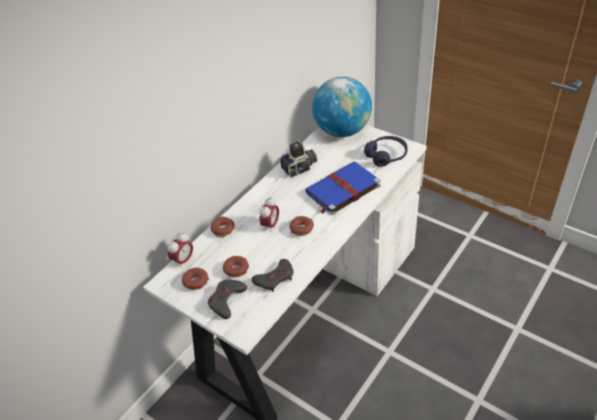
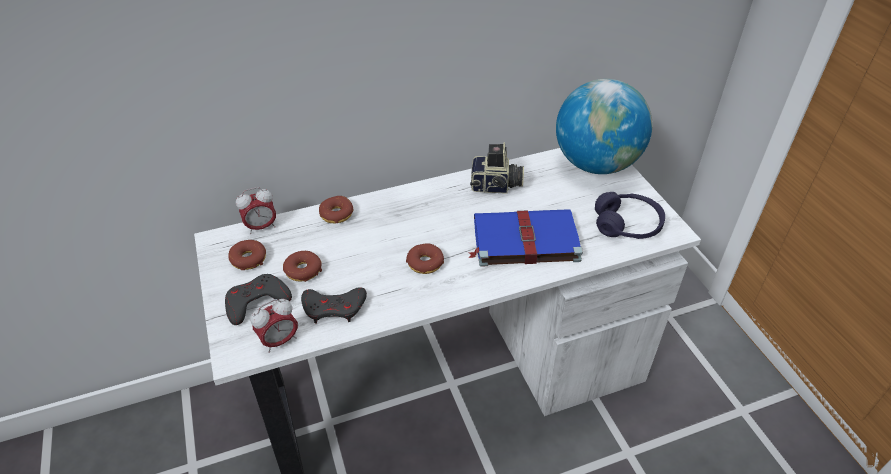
camera: 30 degrees right, 0 degrees up
(270, 225) = (393, 238): alarm clock -> alarm clock (279, 341)

